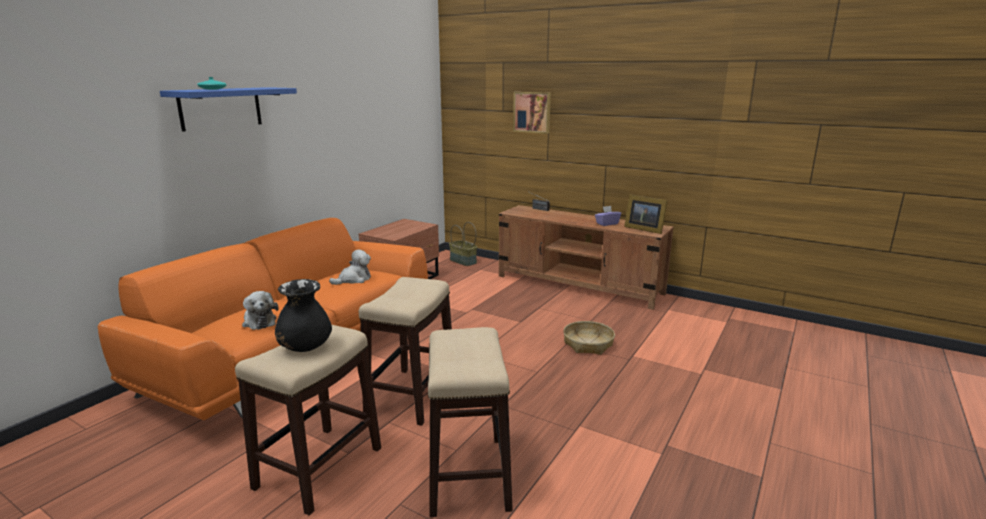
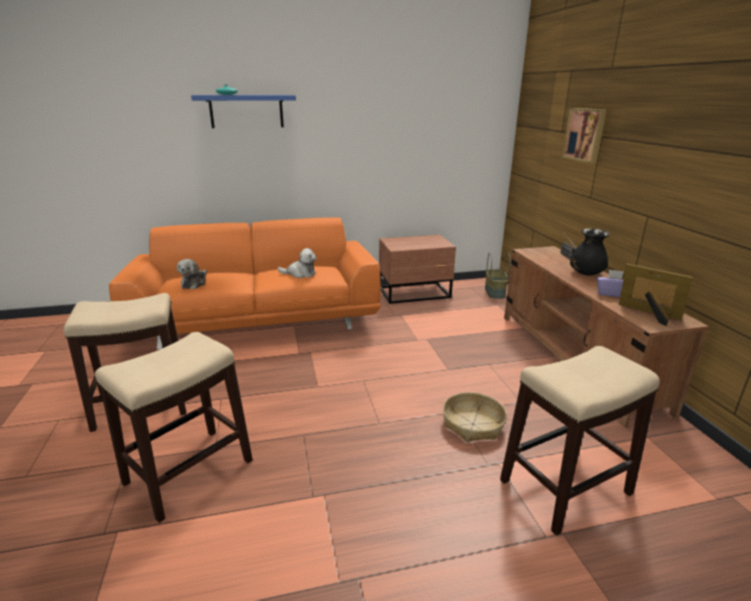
camera: 45 degrees right, 5 degrees up
(305, 347) = (119, 307): black vase -> black vase (586, 273)
(412, 395) = (265, 387): stool -> stool (566, 486)
(643, 229) = (649, 314): picture frame -> picture frame turned 135 degrees clockwise

